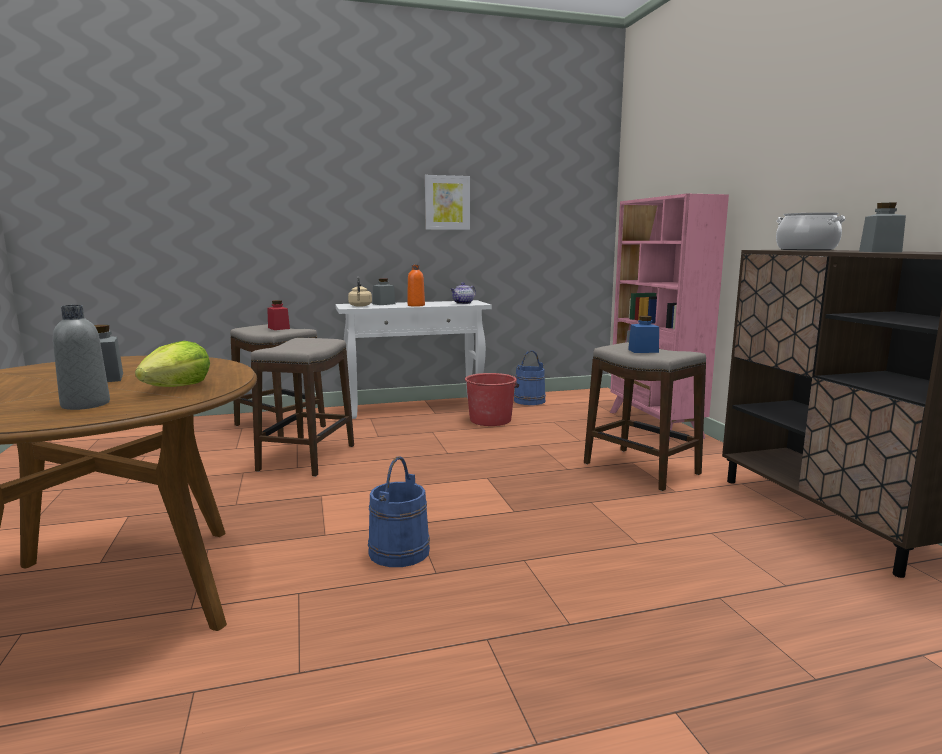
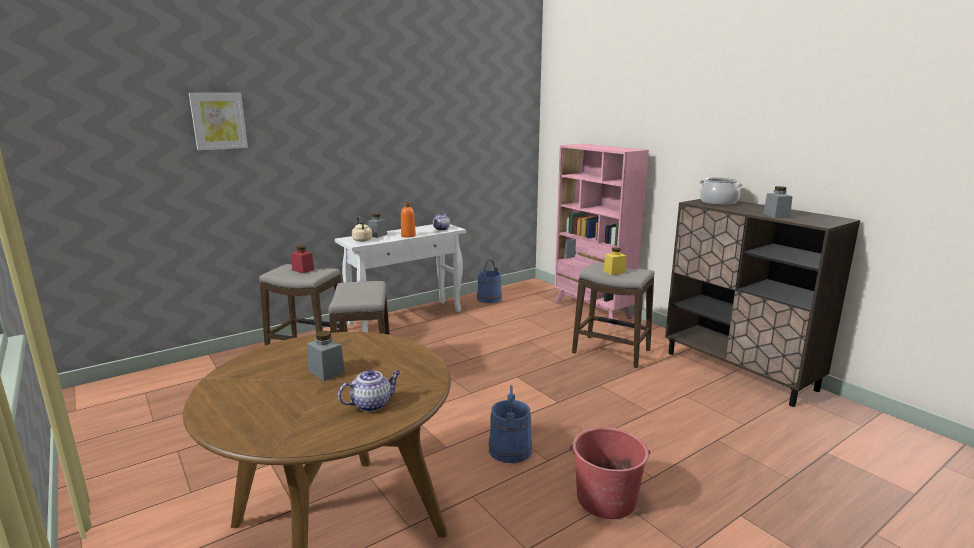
camera: 20 degrees left, 5 degrees up
(85, 404) = (372, 404): grey bottle -> teapot
(177, 387) = (403, 374): lettuce -> none
(447, 202) = (418, 144): picture -> picture (218, 121)
(490, 420) = (475, 322): red bucket -> red bucket (606, 498)
(643, 351) = (614, 272): blue jar -> yellow jar

